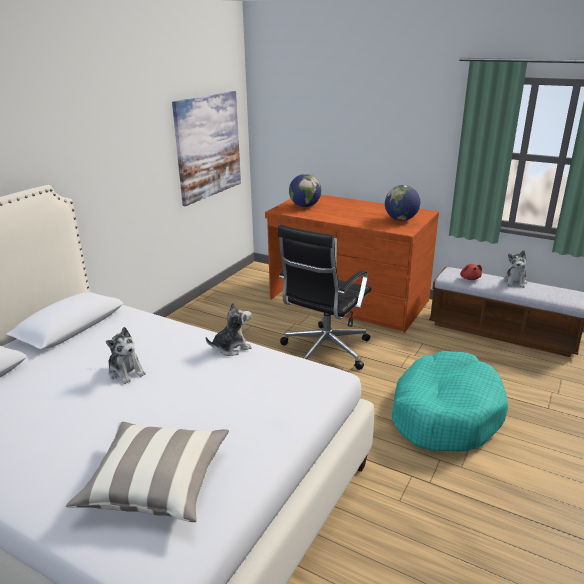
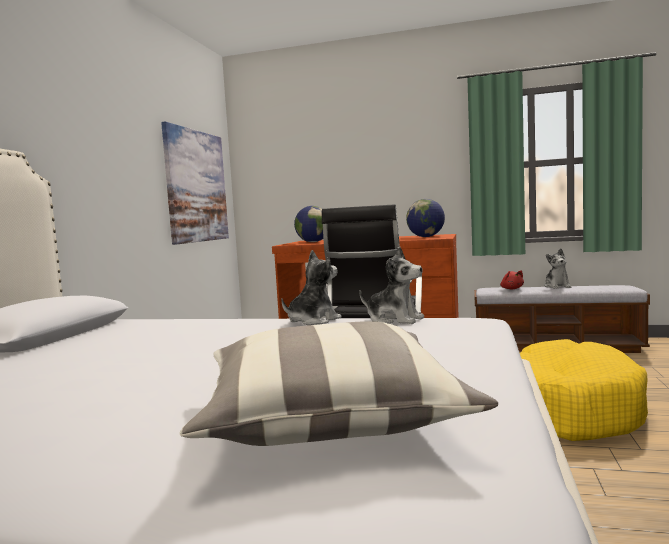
camera: 15 degrees left, 20 degrees down
(126, 372) = (169, 350): plush toy -> plush toy (394, 320)
(445, 413) = (568, 409): turquoise dog bed -> yellow dog bed

